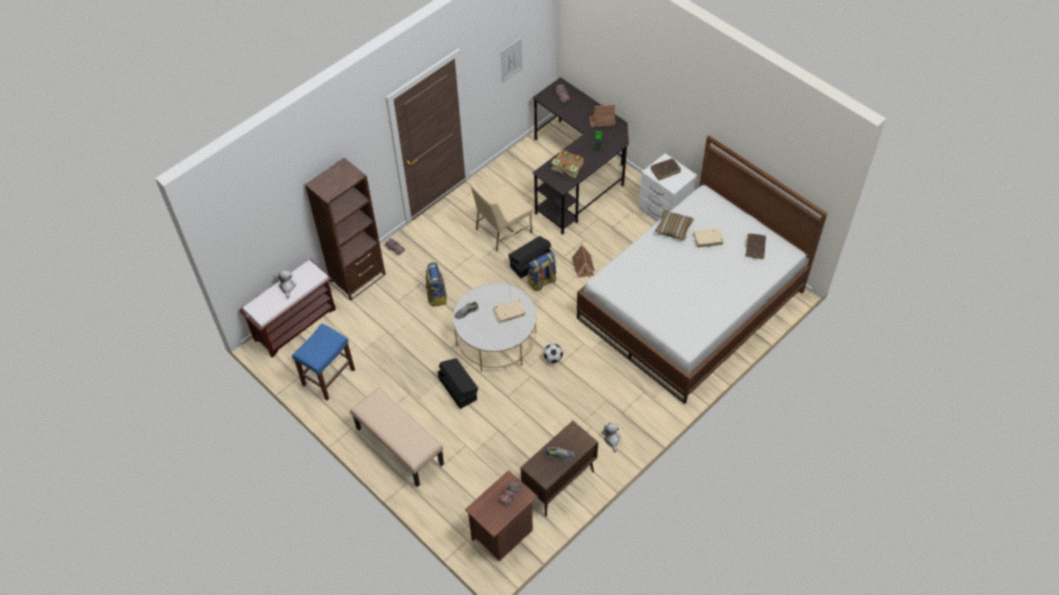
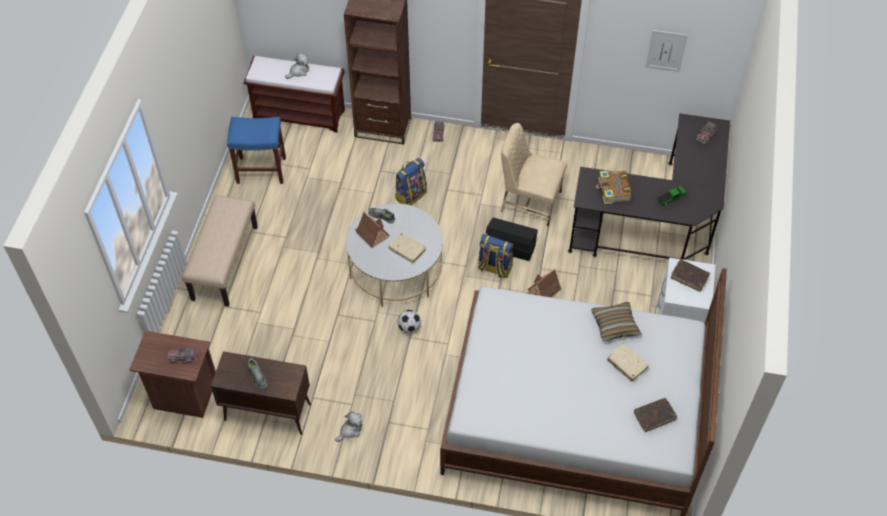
camera: 55 degrees right, 0 degrees up
(458, 388) = (318, 271): black storage box -> none
(602, 120) = (704, 185): toy house -> toy house (371, 234)

